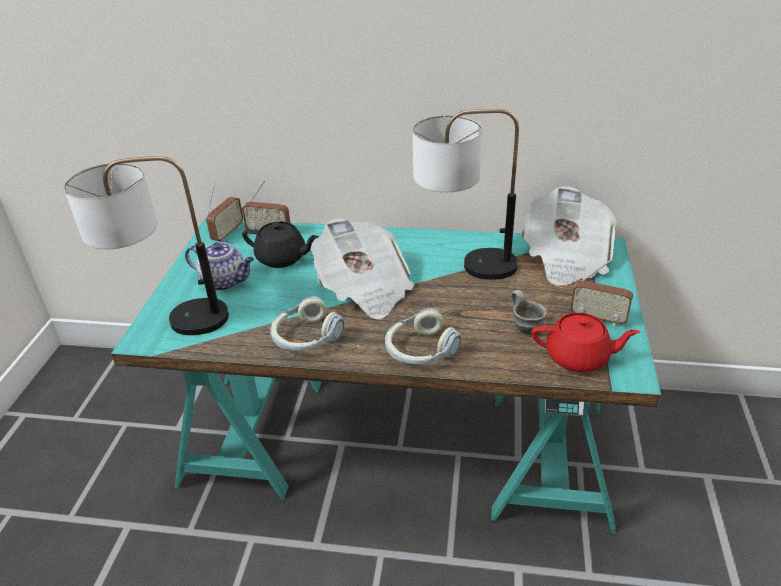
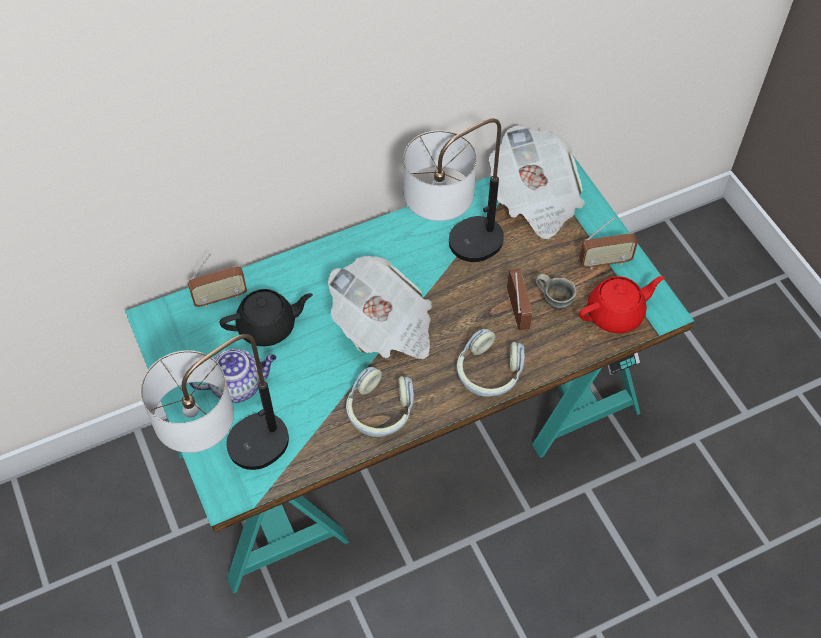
camera: 35 degrees left, 20 degrees up
(227, 233) = (175, 320): radio -> radio (516, 311)

